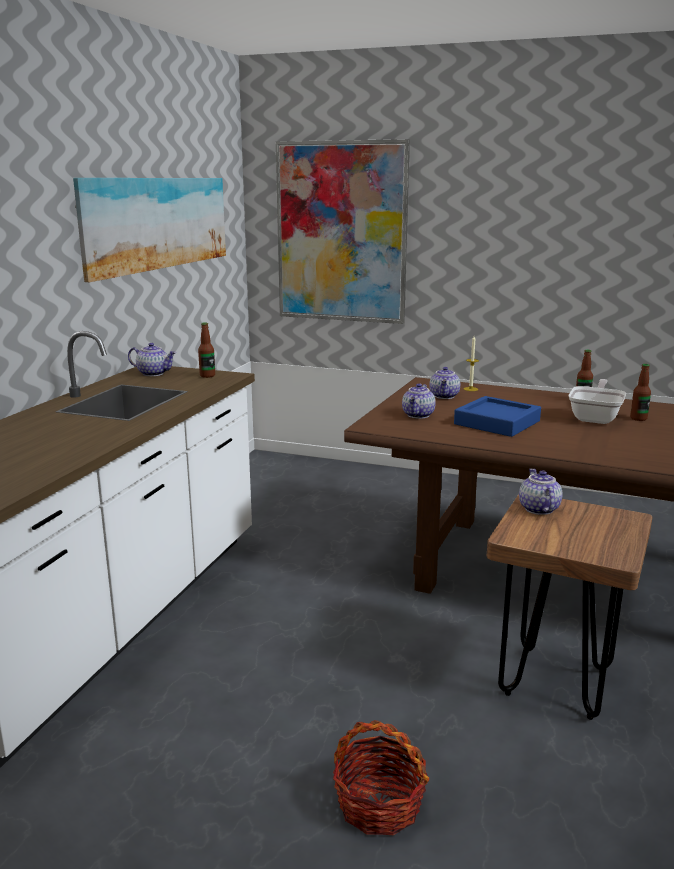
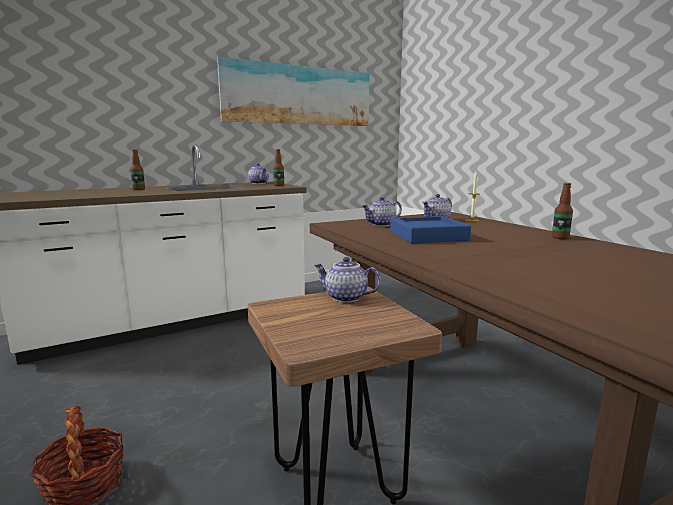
camera: 40 degrees right, 5 degrees down
(341, 233) = (449, 108): picture -> none
(537, 509) = (345, 298): teapot -> teapot turned 105 degrees counterclockwise
(596, 417) = (537, 247): frying pan -> none
(638, 418) = (587, 255): bottle -> bottle (139, 189)

